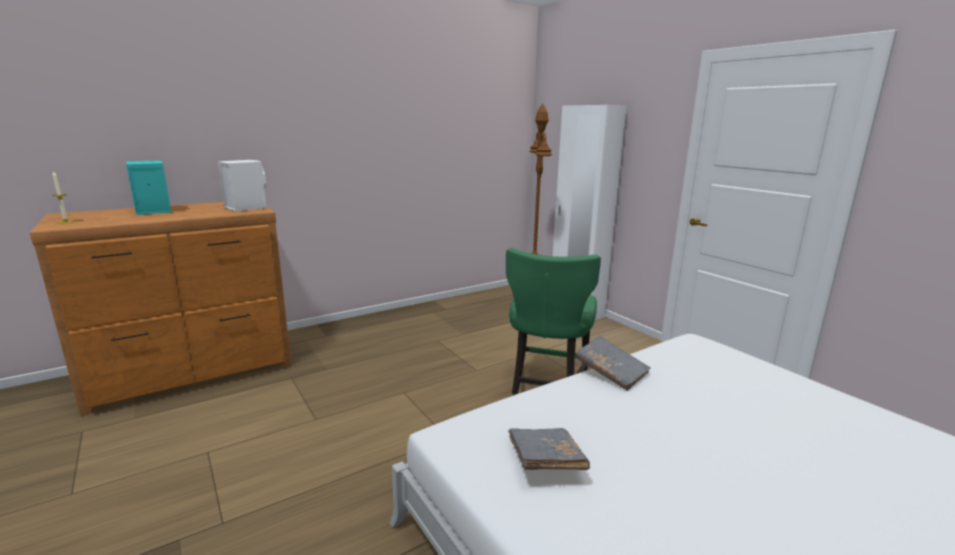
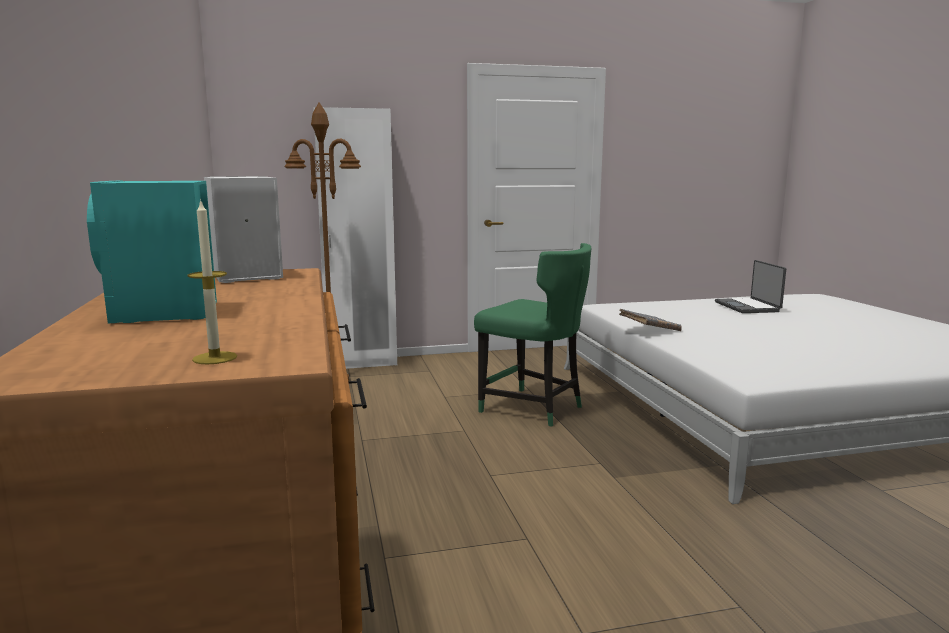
camera: 70 degrees left, 5 degrees down
(545, 461) = (782, 360): grey book -> none
(860, 444) = (748, 307): none -> laptop

